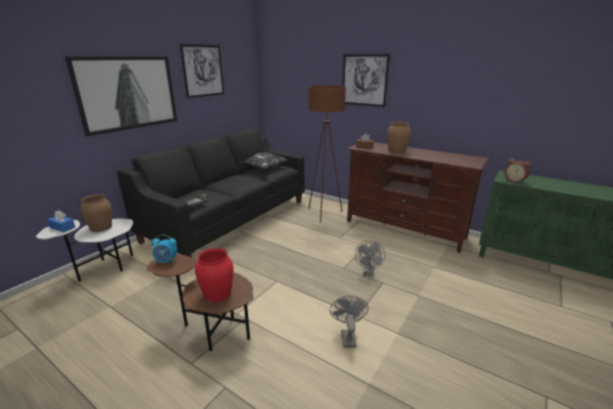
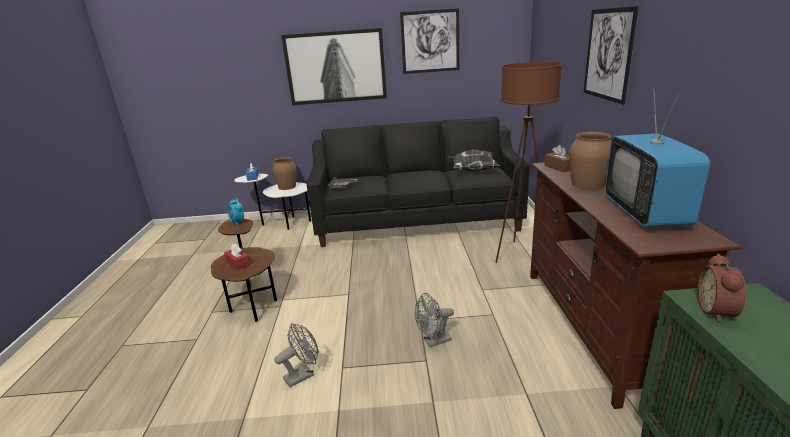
camera: 55 degrees right, 0 degrees up
(217, 293) = (238, 263): red vase -> red tissue box
(443, 156) = (645, 213): none -> television

